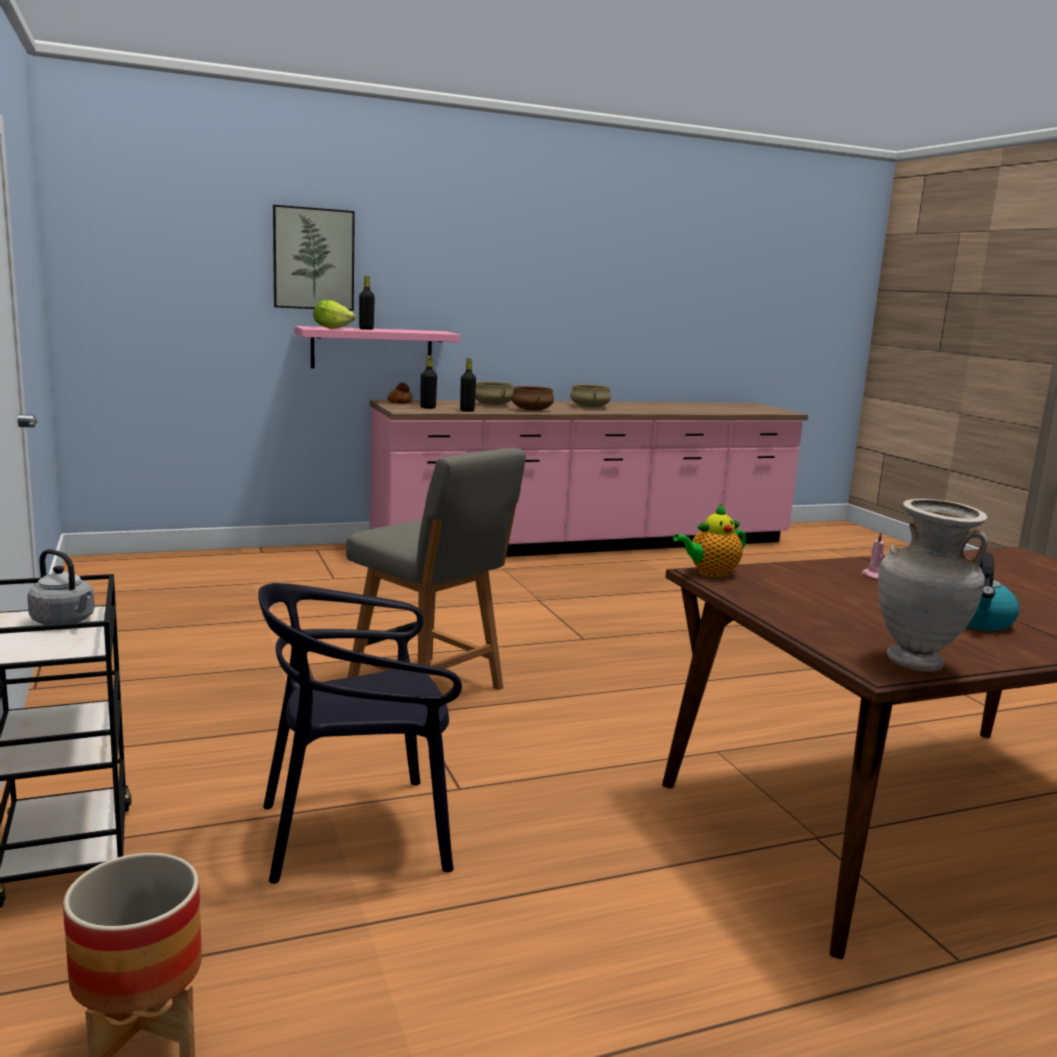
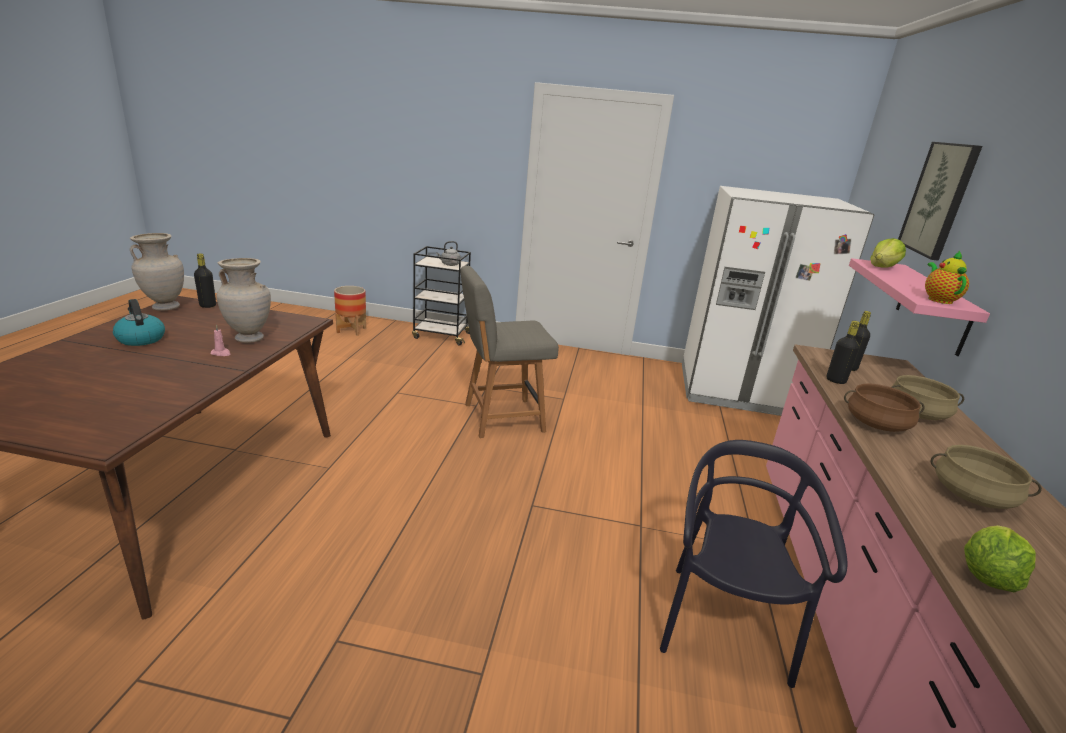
camera: 120 degrees right, 10 degrees up
(148, 578) = (738, 391): none -> white fridge
(357, 832) = (396, 368): black chair -> black chair (723, 623)
(366, 329) = (904, 277): black bottle -> black bottle (208, 305)
(400, 402) = (890, 367): bread -> none
(661, 411) = (986, 576): none -> lettuce
(710, 573) = (307, 321): teapot -> teapot (938, 299)
(819, 579) = (249, 338): none -> beige vase

